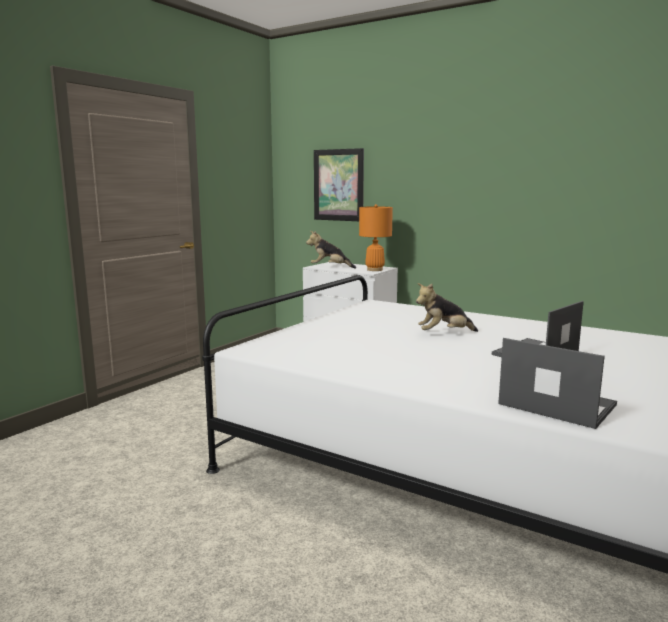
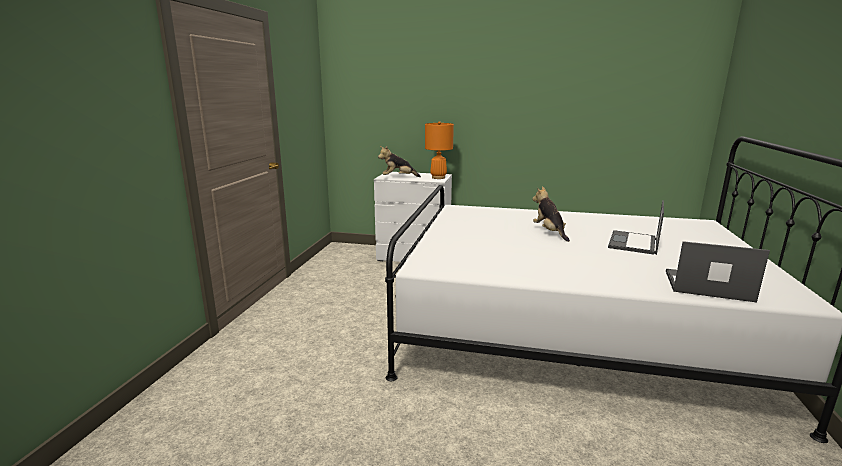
camera: 20 degrees left, 5 degrees up
(338, 185) = (392, 103): picture -> none
(444, 334) = (549, 232): plush toy -> plush toy turned 105 degrees clockwise

